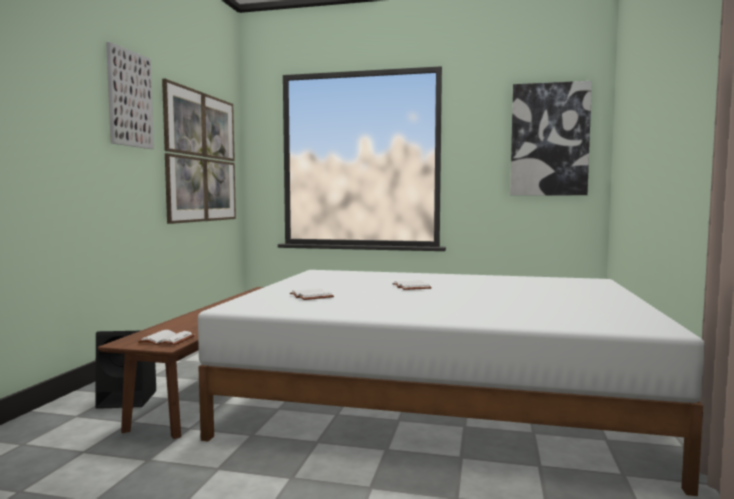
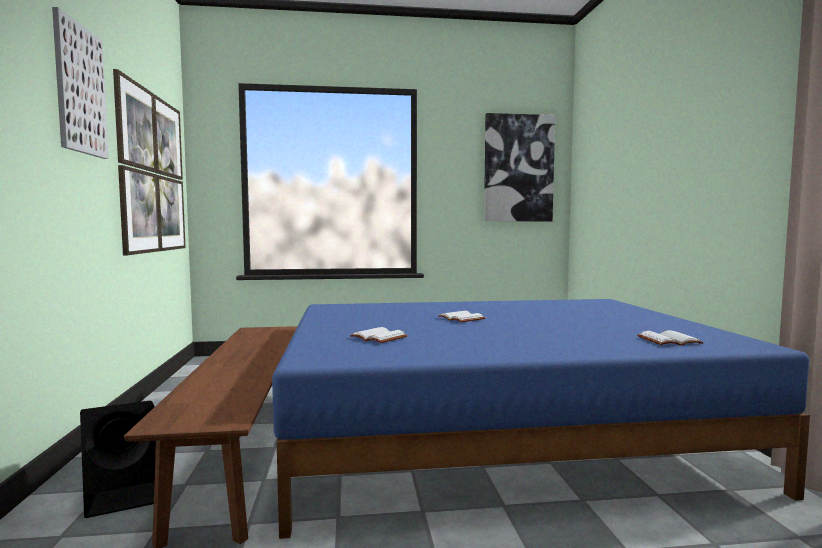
camera: 20 degrees left, 0 degrees up
(165, 340) = (217, 413): white book -> white book (669, 341)
(440, 398) = (498, 434): white bed -> blue bed

